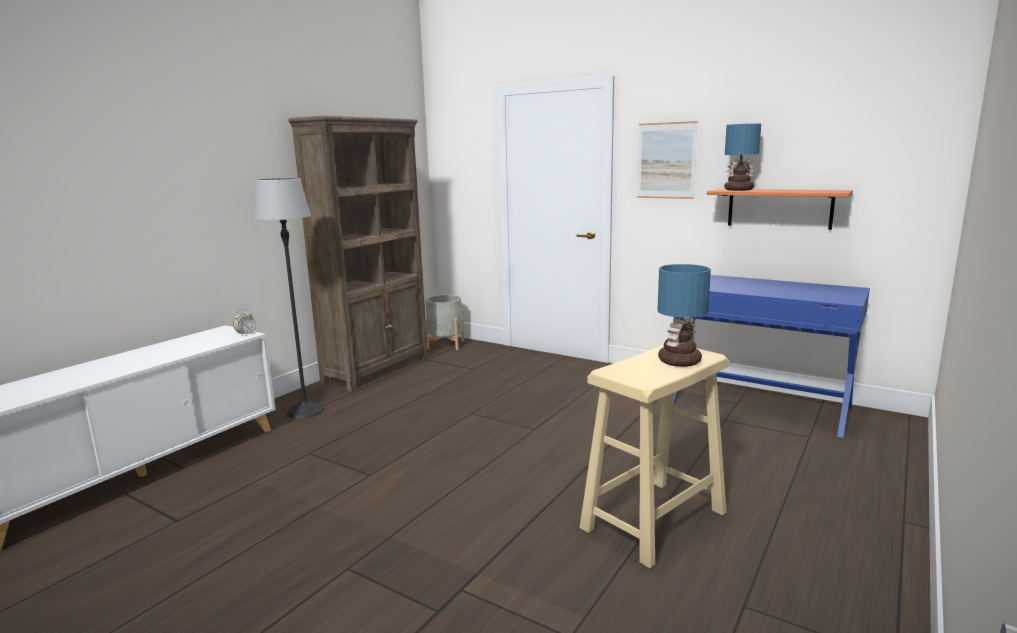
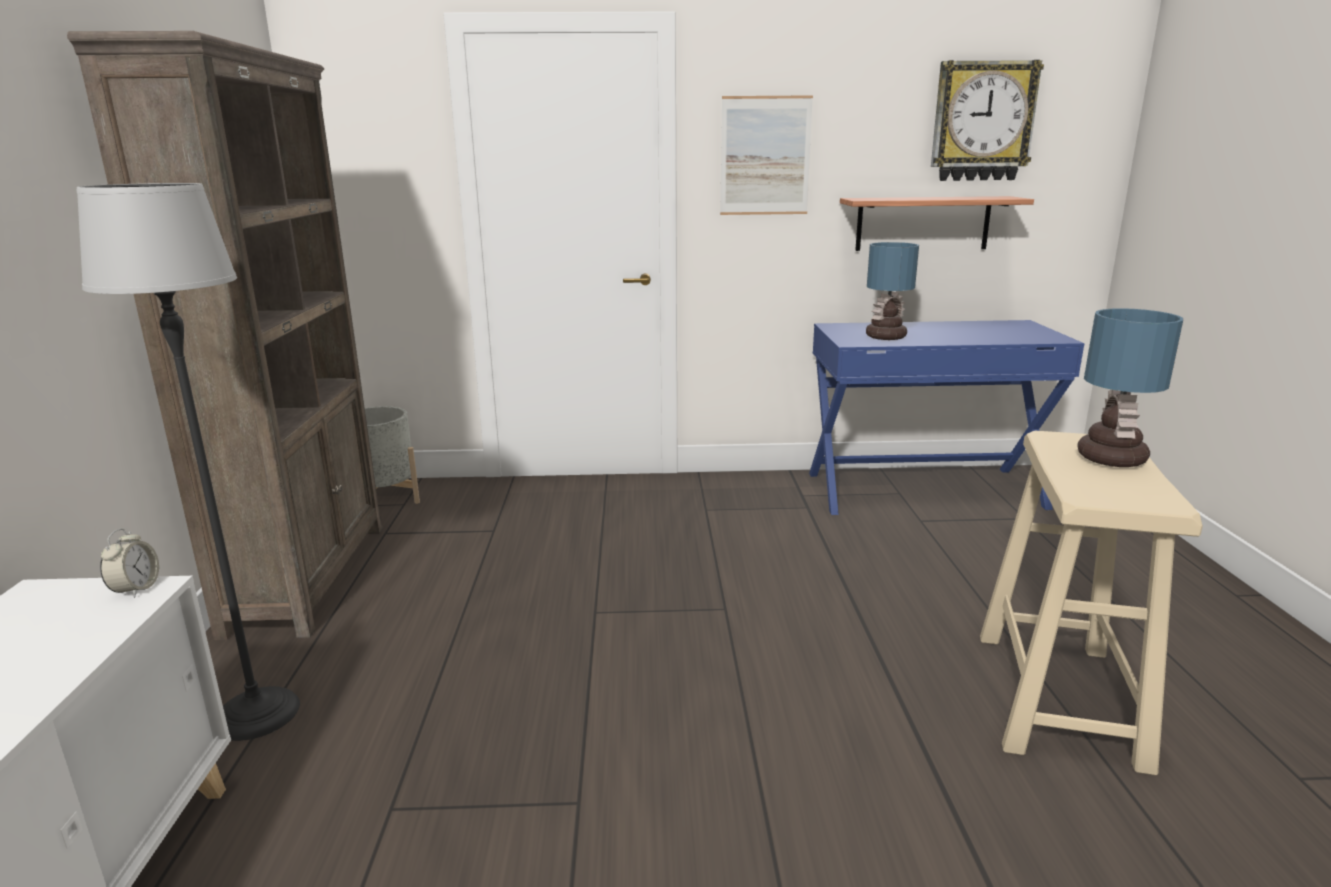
camera: 35 degrees left, 5 degrees up
(739, 190) = (884, 198): table lamp -> table lamp (886, 336)
(826, 135) = (982, 122): none -> wall clock

